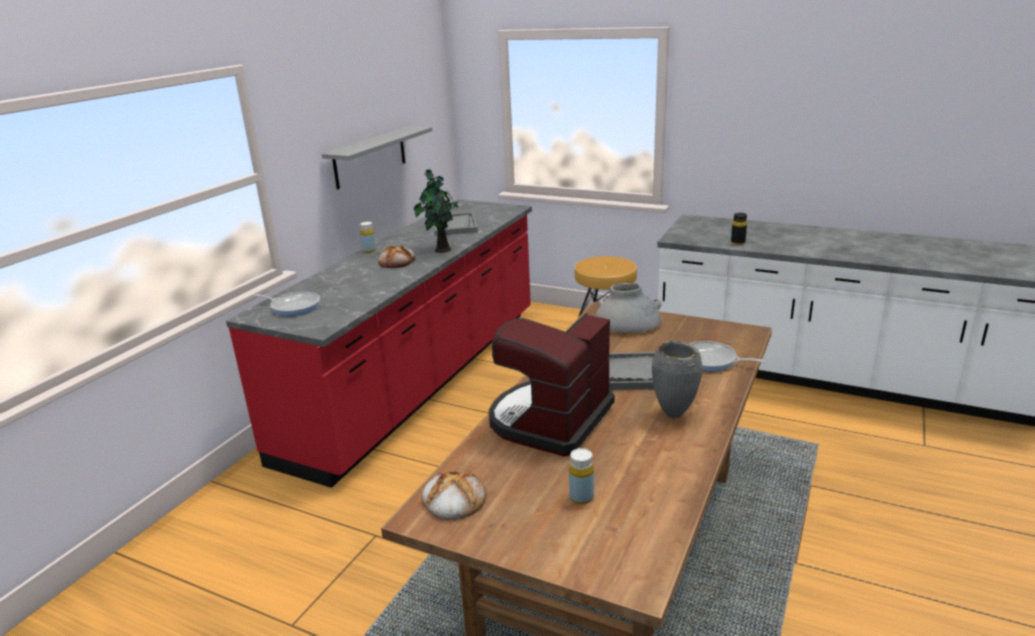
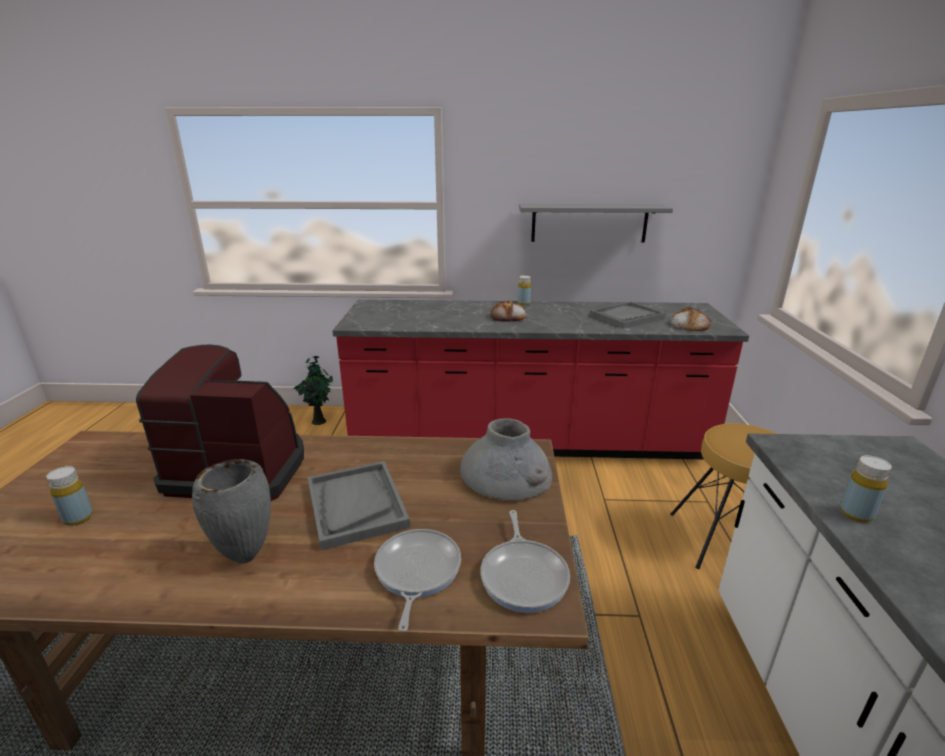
camera: 65 degrees right, 0 degrees up
(293, 306) = (389, 309): frying pan -> frying pan (524, 575)
(441, 250) = (555, 325): potted plant -> potted plant (319, 420)
(453, 499) = (106, 450): bread -> bread (689, 324)
(738, 243) = (856, 514): black bottle -> yellow bottle

